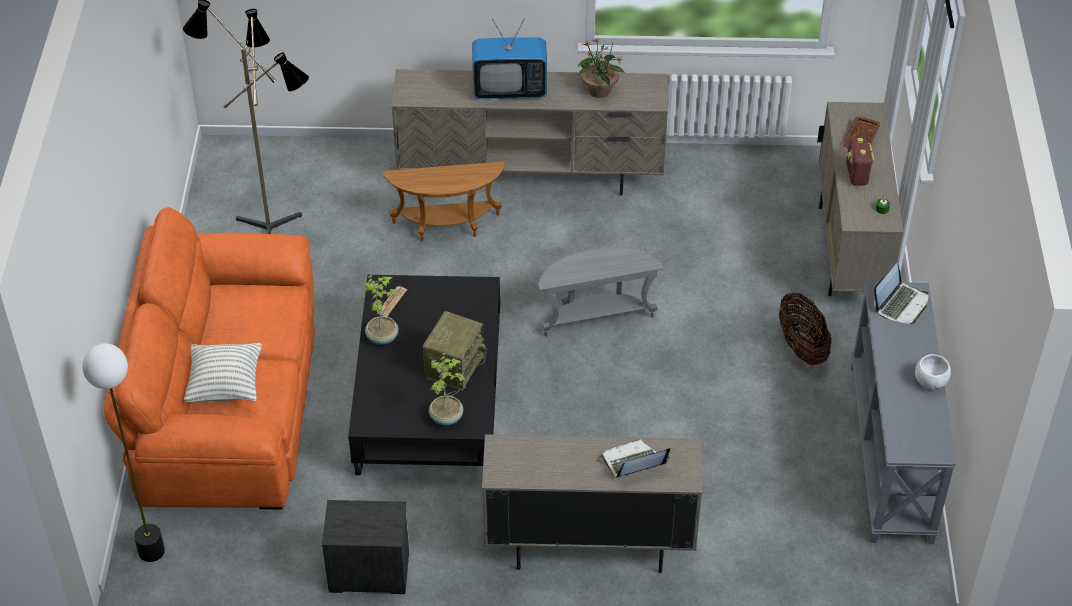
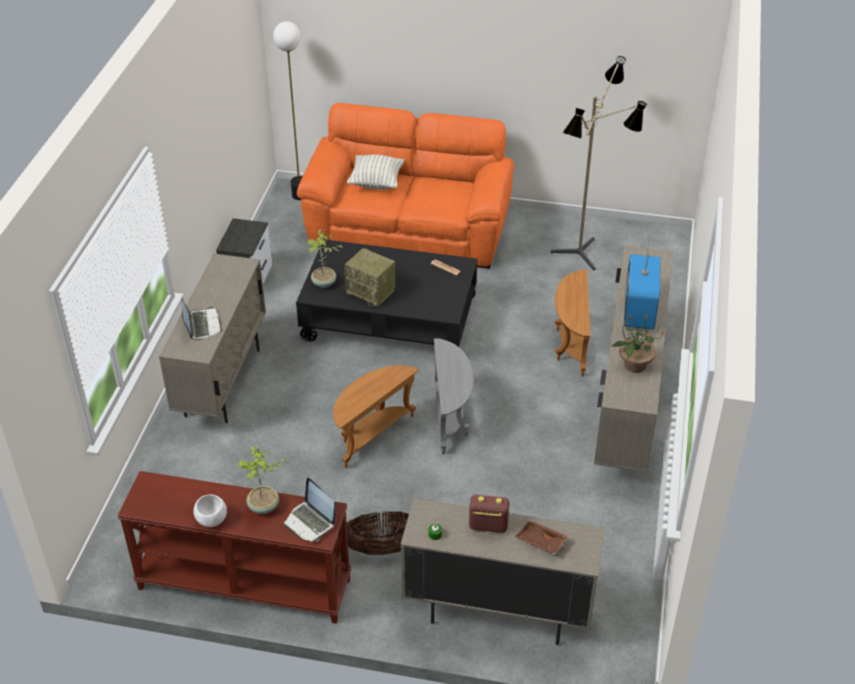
camera: 100 degrees right, 5 degrees down
(383, 337) = (411, 260): potted plant -> potted plant (264, 507)
(642, 382) = (371, 435): none -> brown side table
(892, 452) = (243, 585): grey console table -> brown console table

